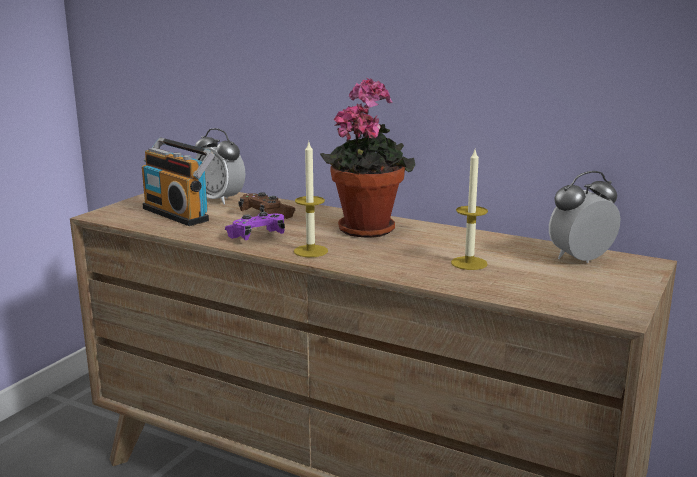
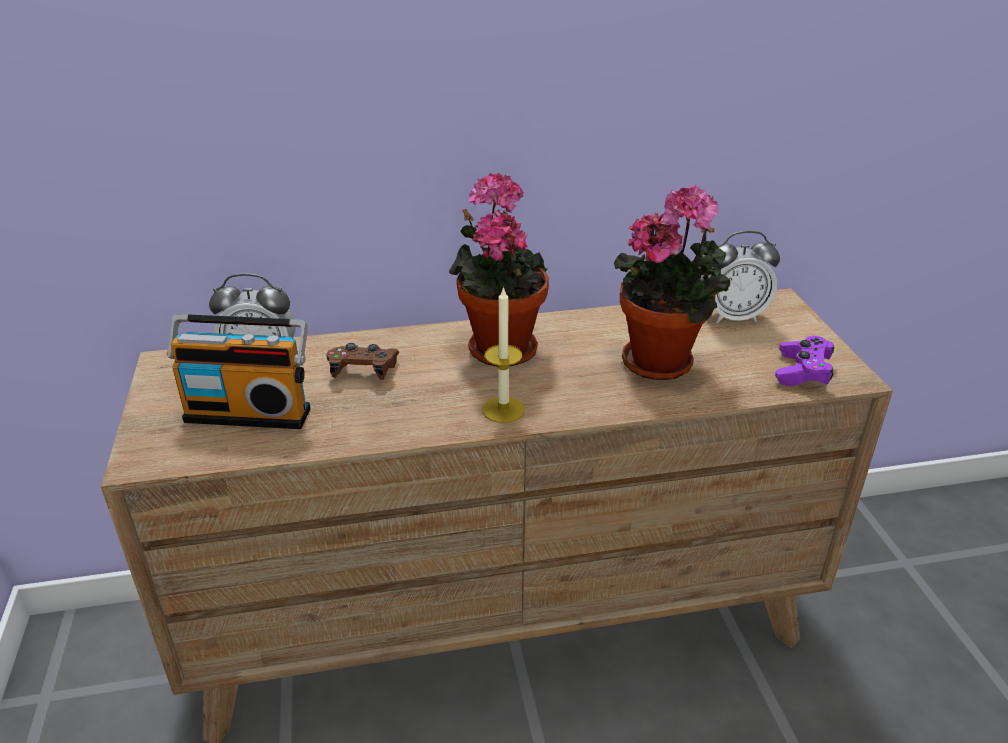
camera: 40 degrees left, 15 degrees up
(256, 237) = (411, 412): purple game controller -> purple game controller (802, 372)
(469, 263) = (663, 361): candle -> potted plant
(581, 259) = (732, 316): alarm clock -> alarm clock turned 120 degrees counterclockwise

